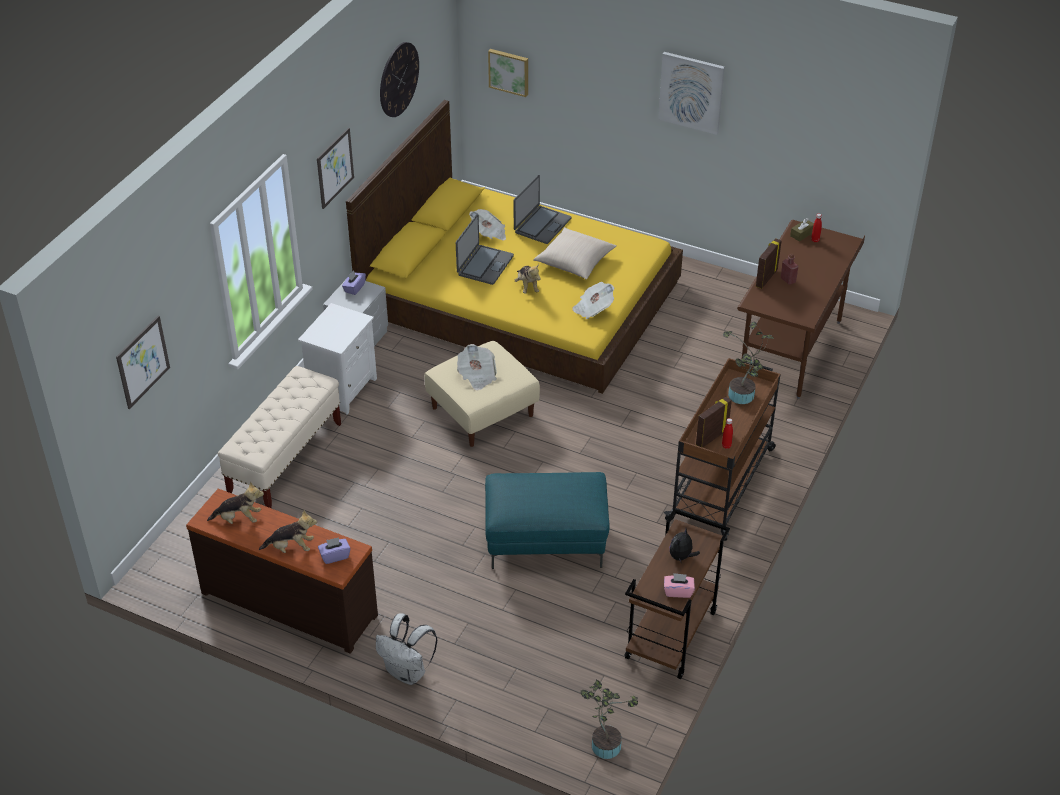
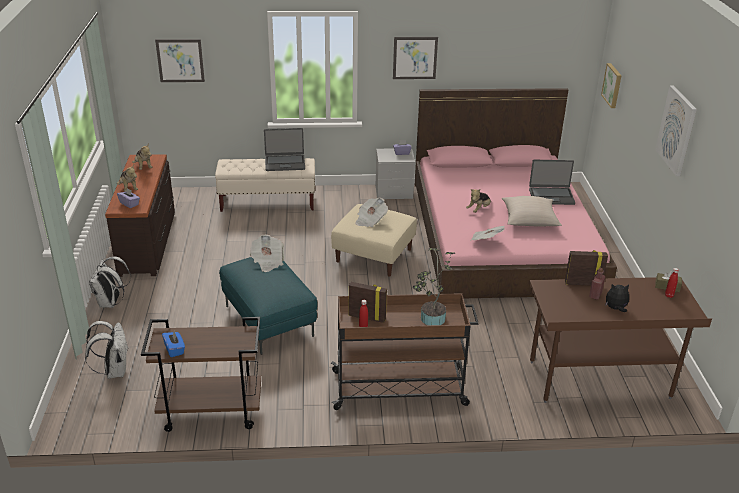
camera: 60 degrees right, 10 degrees down
(342, 388) = (345, 201): white nightstand -> none
(398, 79) = (511, 37): wall clock -> none
(484, 265) = (480, 188): laptop -> laptop (285, 163)
(489, 233) = (516, 181): newspaper -> newspaper (268, 261)
(519, 298) = (502, 234): yellow bed -> pink bed
(549, 699) = (114, 371): none -> white backpack
(604, 743) = (82, 411): potted plant -> none
(678, 591) = (174, 349): pink tissue box -> blue tissue box
(681, 557) = (215, 341): plush toy -> plush toy (615, 309)

